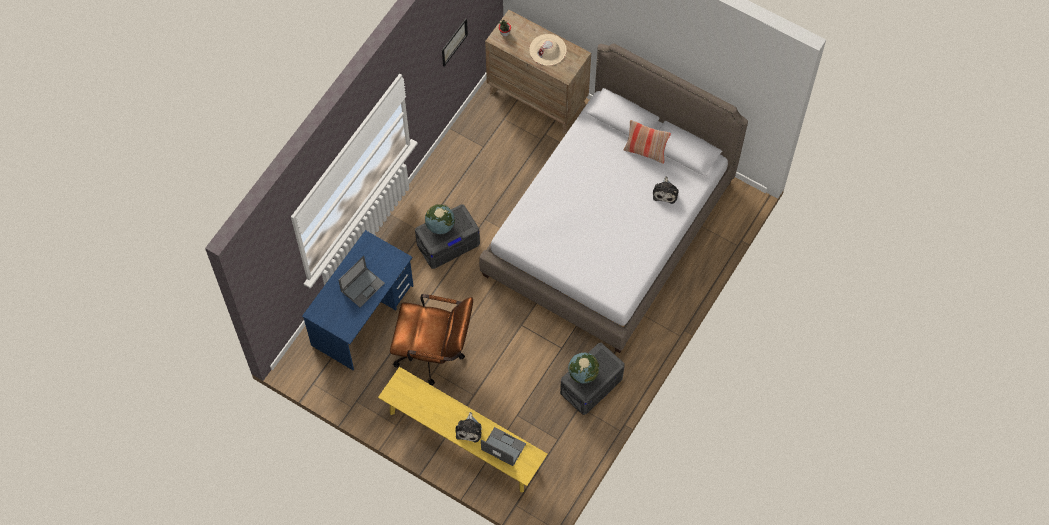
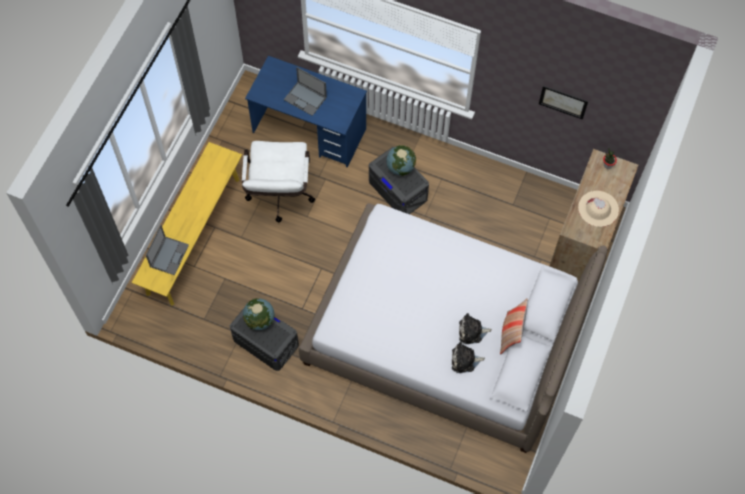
camera: 80 degrees right, 0 degrees up
(434, 353) = (279, 197): brown office chair -> white office chair
(469, 429) = (184, 223): plush toy -> plush toy (472, 332)

